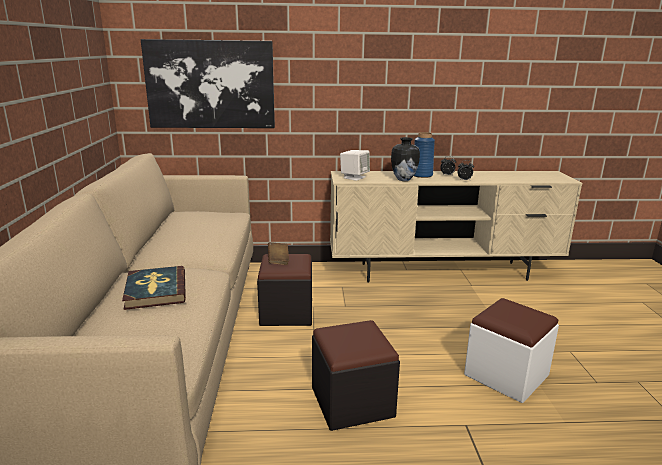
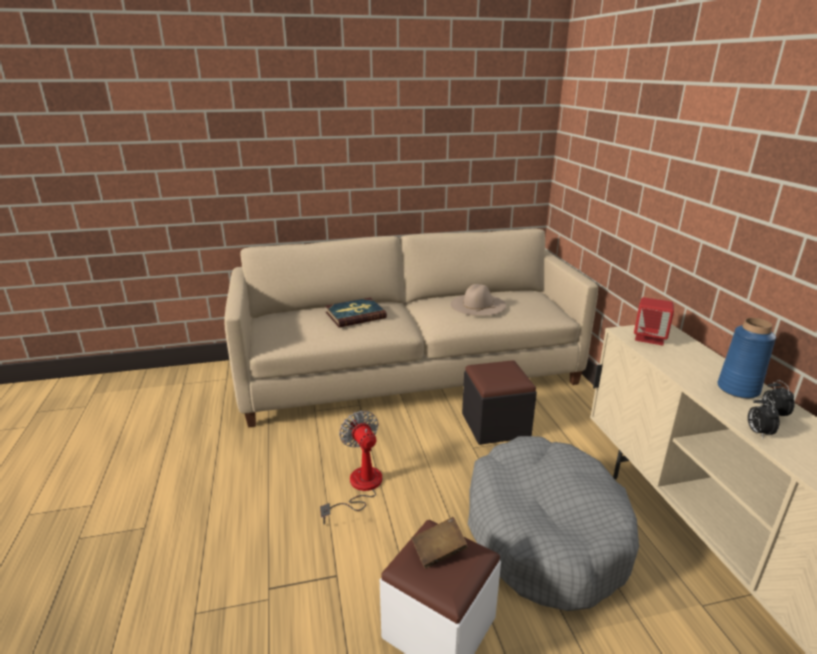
camera: 80 degrees right, 5 degrees up
(194, 230) = (478, 304): none -> beige hat
(210, 84) = (603, 174): picture -> none
(278, 260) = (499, 368): brown book -> brown book (439, 552)
(352, 402) = (359, 487): black ottoman -> fan
(354, 177) = (649, 338): white speaker -> red speaker
(403, 179) = (686, 373): vase -> none
(418, 317) = (544, 532): none -> grey dog bed

